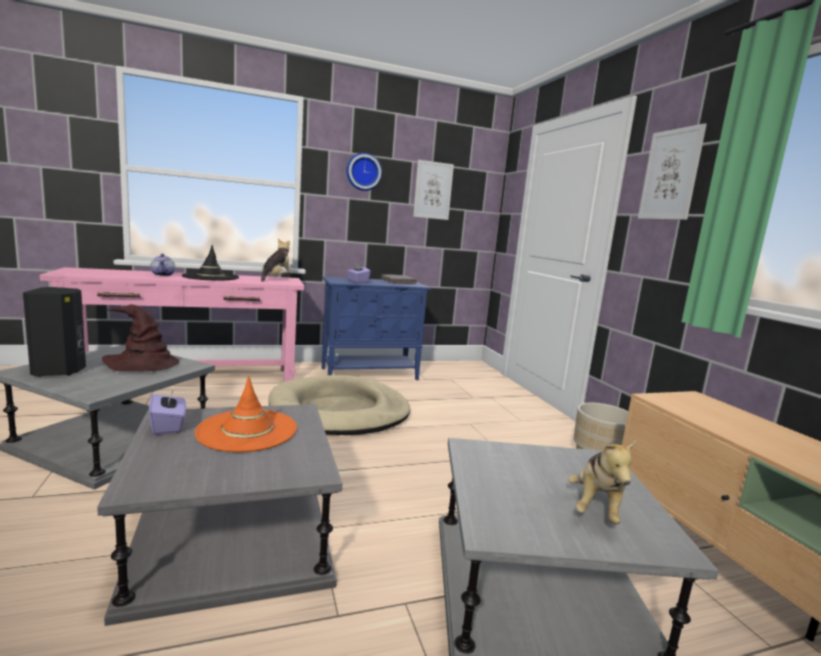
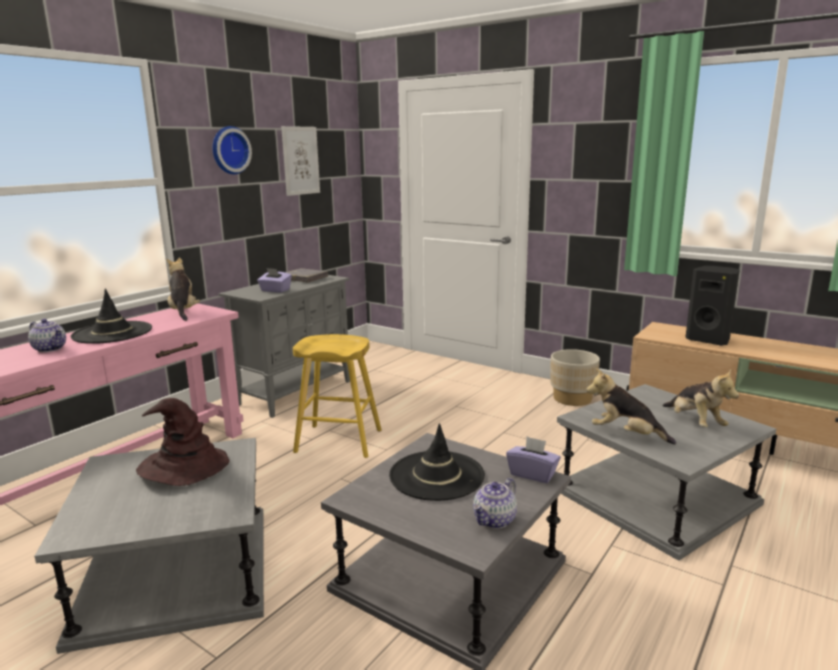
camera: 35 degrees left, 5 degrees up
(60, 371) = (118, 514): black speaker -> black speaker (709, 340)
(168, 426) = (374, 503): purple tissue box -> purple tissue box (532, 474)
(200, 479) = (495, 520): none -> teapot
(247, 430) = (436, 475): orange hat -> black hat
(340, 411) = (338, 441): beige dog bed -> yellow stool
(370, 374) = (296, 392): blue cabinet -> grey cabinet
(481, 480) = (626, 435): none -> plush toy
(670, 175) = (584, 146): picture -> none

